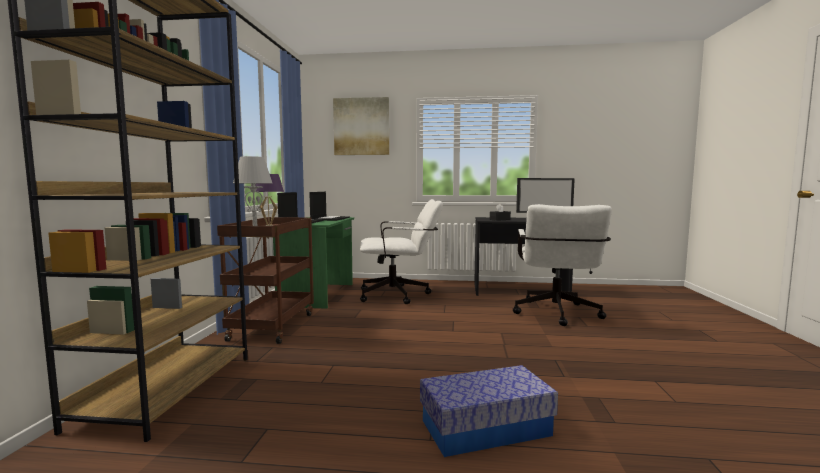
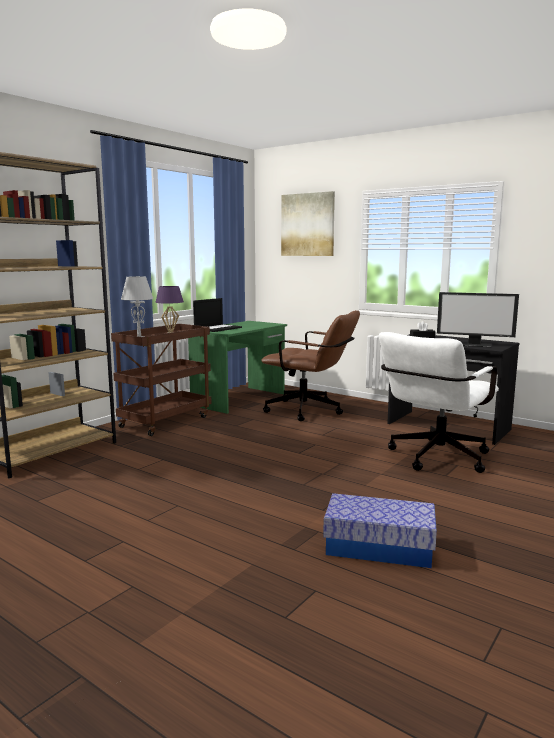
camera: 30 degrees right, 5 degrees up
(330, 219) = (256, 325): laptop -> none
(400, 295) = (310, 411): white office chair -> brown office chair
(486, 428) = (193, 524): storage box -> storage box (379, 547)

